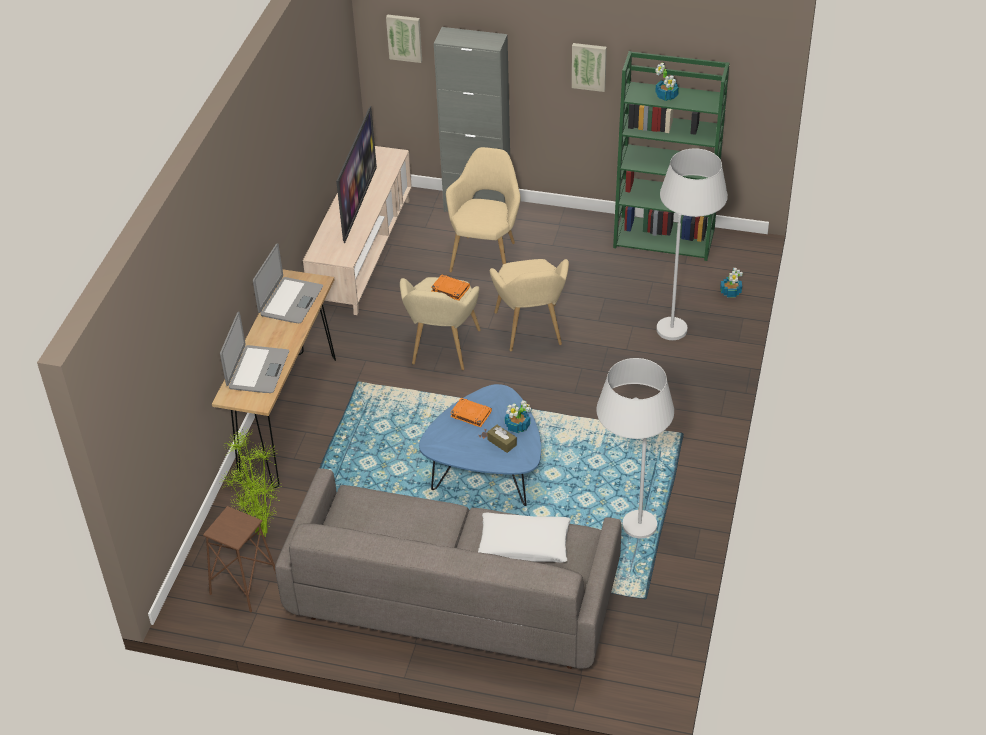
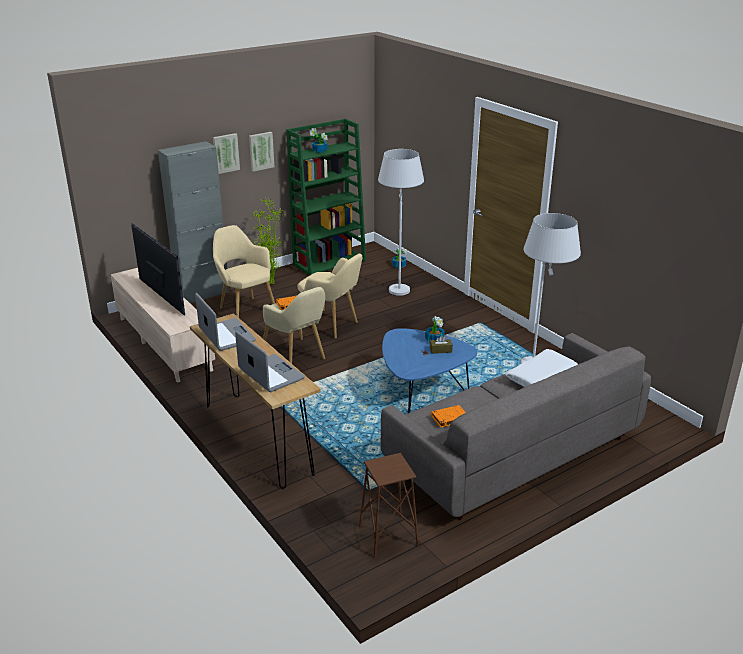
camera: 50 degrees left, 15 degrees down
(262, 535) = (350, 503): potted plant -> potted plant (271, 283)
(404, 37) = (127, 170): picture -> picture (225, 153)
(470, 414) = (400, 349): orange book -> orange book (449, 418)

